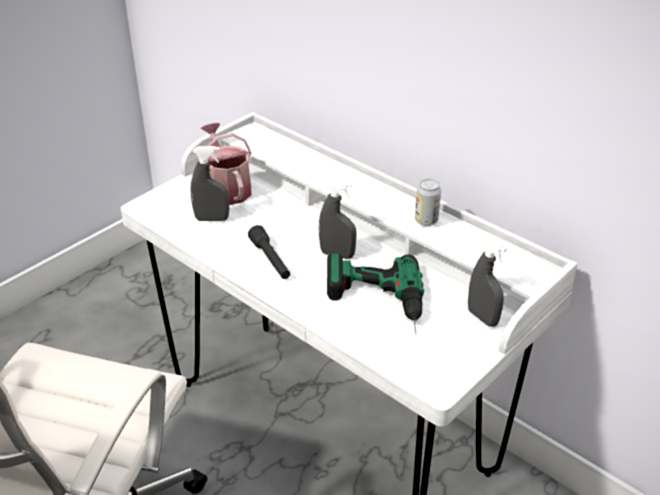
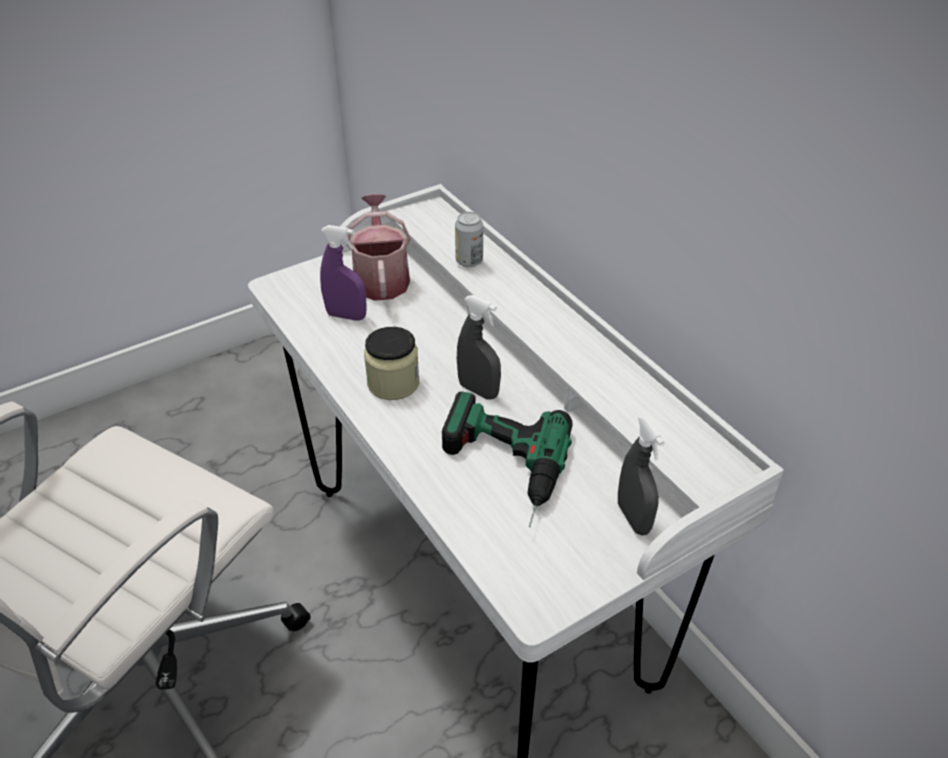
camera: 15 degrees right, 5 degrees up
(212, 219) = (346, 316): grey spray bottle -> purple spray bottle
(270, 260) = (393, 383): black flashlight -> jar
(426, 220) = (599, 368): can -> can (469, 261)

